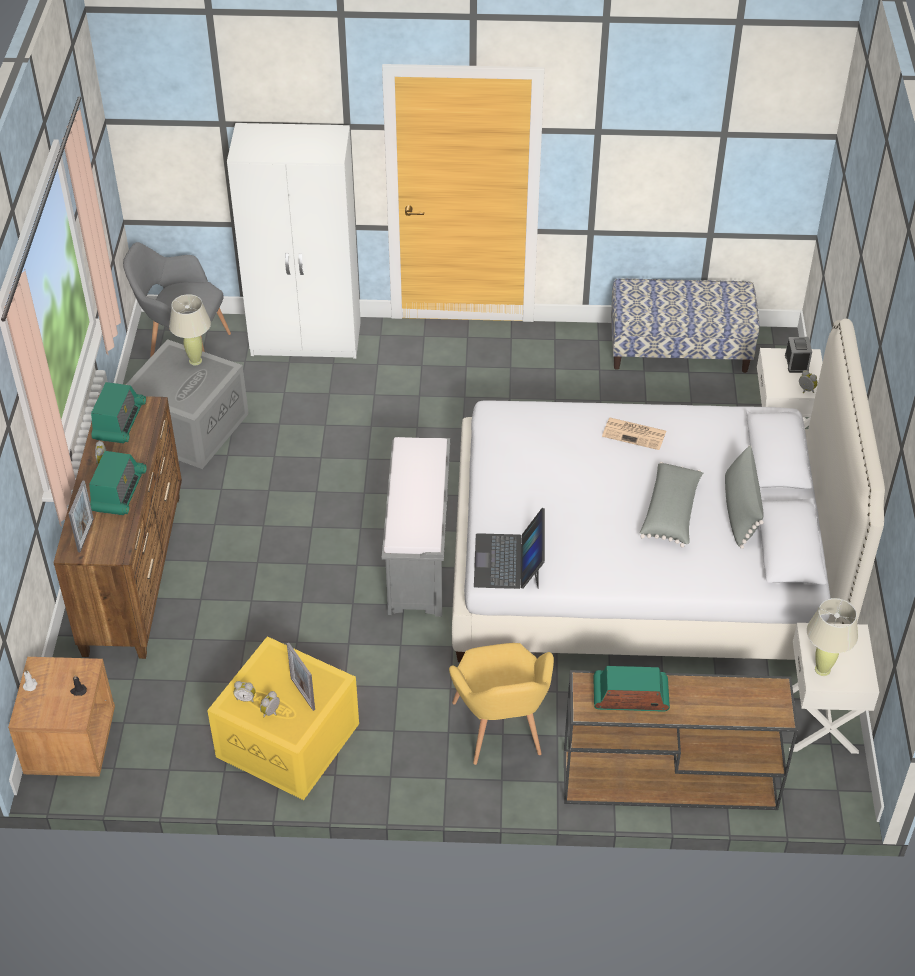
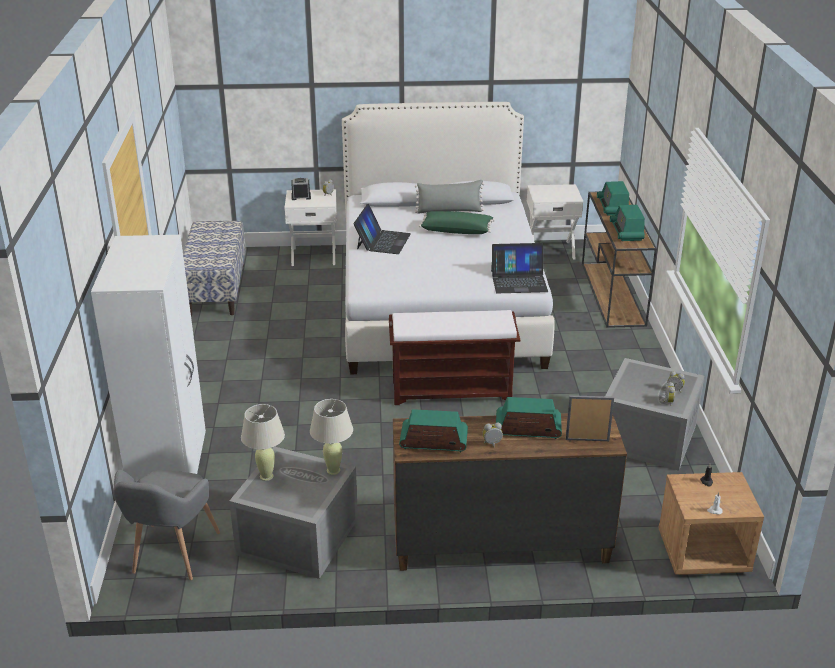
camera: 95 degrees left, 15 degrees down
(290, 739) = (646, 436): yellow storage box -> grey storage box
(302, 694) = (651, 378): picture frame -> none
(419, 560) = (452, 390): grey bench -> brown bench
(500, 734) = (603, 350): yellow armchair -> none
(635, 434) = (383, 241): newspaper -> laptop
(671, 512) = (456, 230): grey pillow -> green pillow
(725, 697) = (612, 207): none -> radio
(822, 669) = (566, 196): beige table lamp -> beige table lamp (333, 470)

